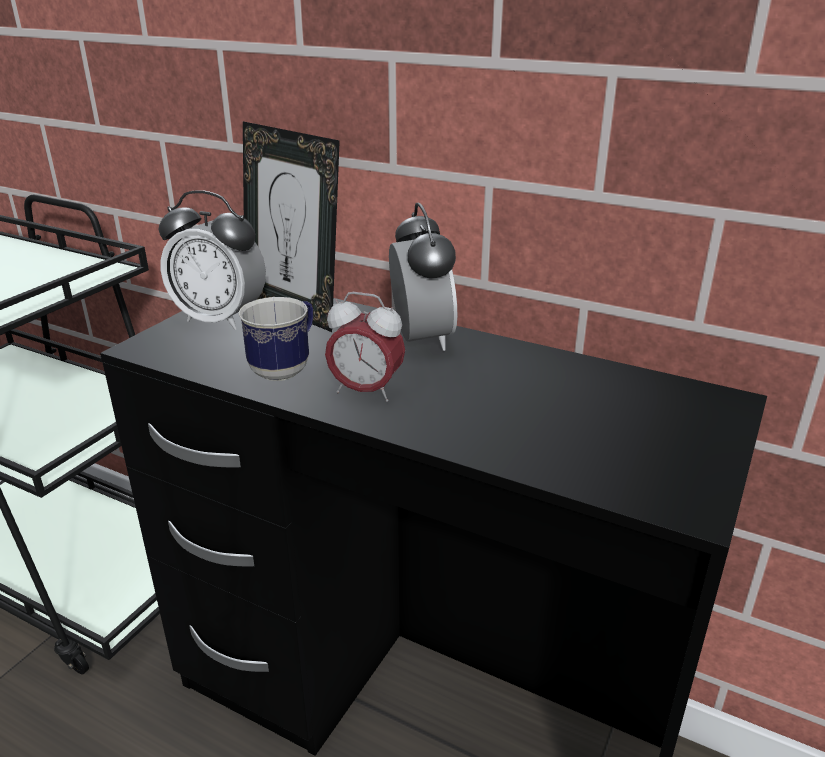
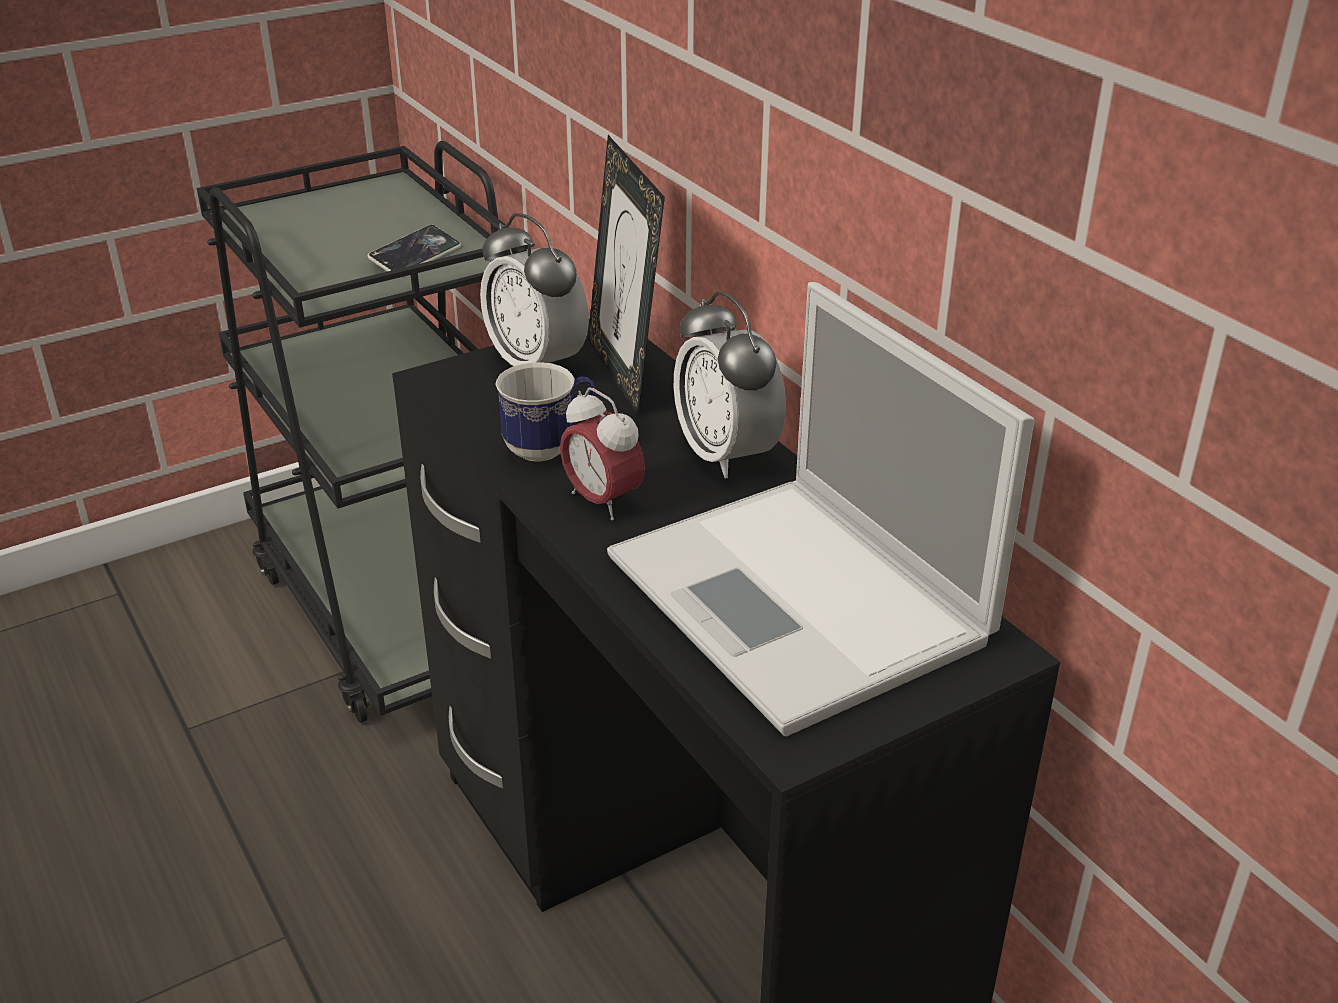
camera: 30 degrees right, 5 degrees up
(48, 278) = (415, 257): none -> phone
(421, 339) = (726, 455): alarm clock -> alarm clock turned 135 degrees clockwise
(579, 412) = (801, 602): none -> laptop

